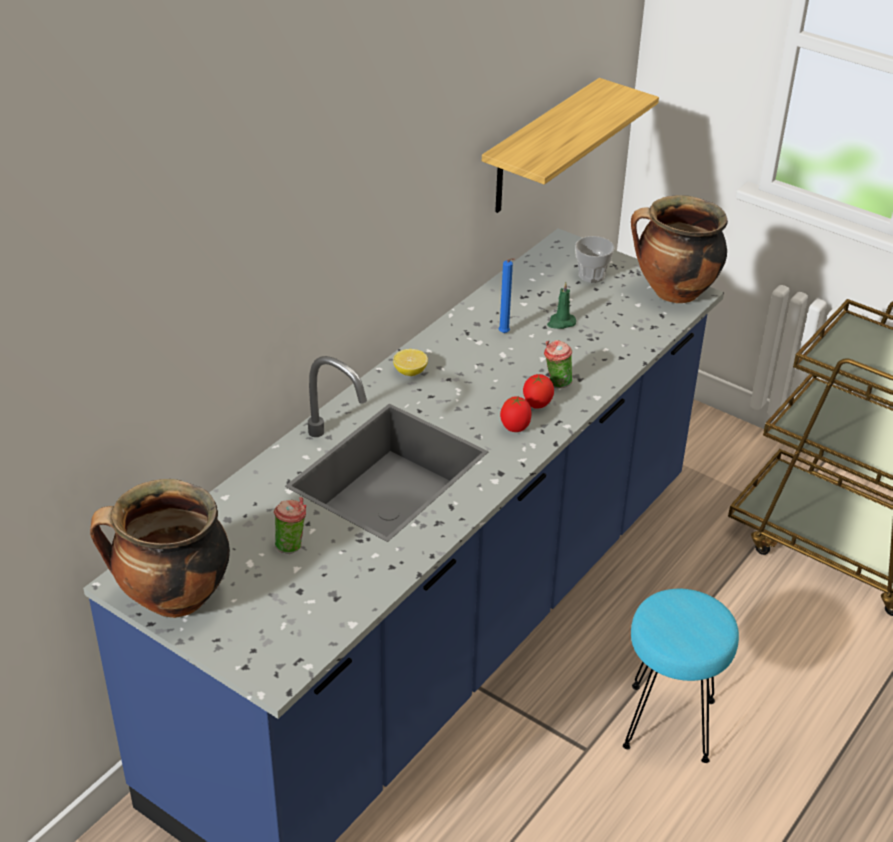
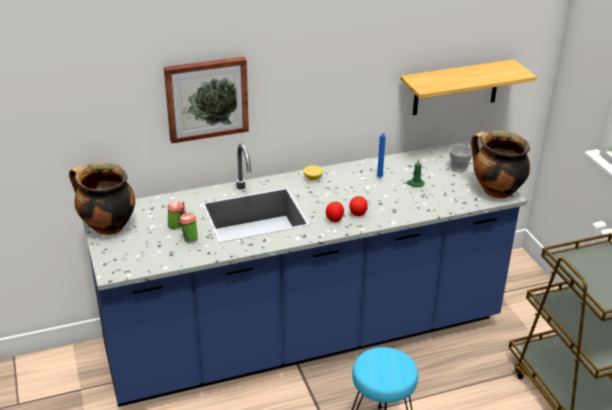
camera: 35 degrees right, 5 degrees down
(247, 298) = (206, 98): none -> picture
(556, 383) = (379, 209): cup -> cup (189, 239)

